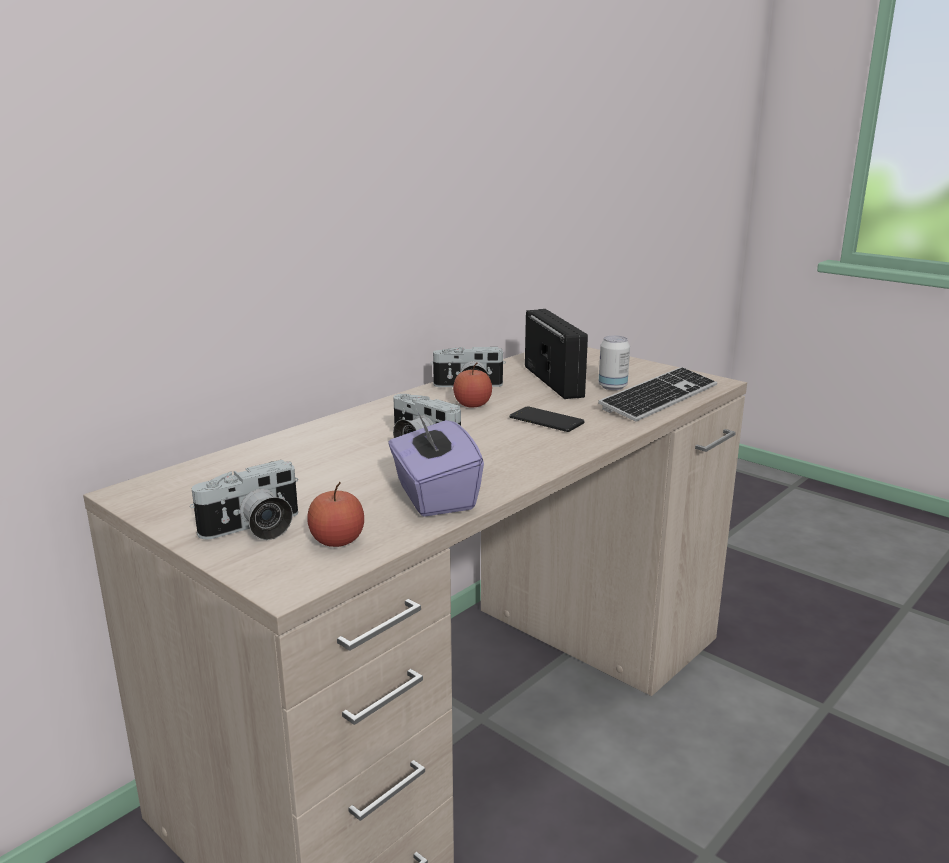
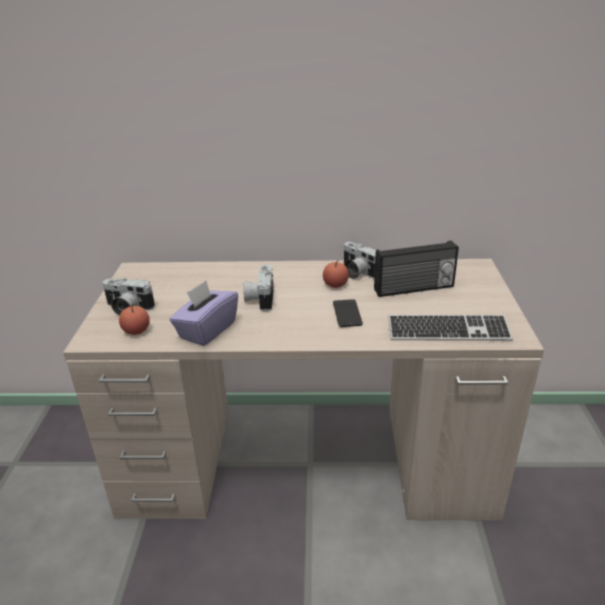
camera: 50 degrees right, 10 degrees up
(555, 381) = (414, 289): radio -> radio turned 45 degrees clockwise
(612, 387) = (438, 309): can -> none

